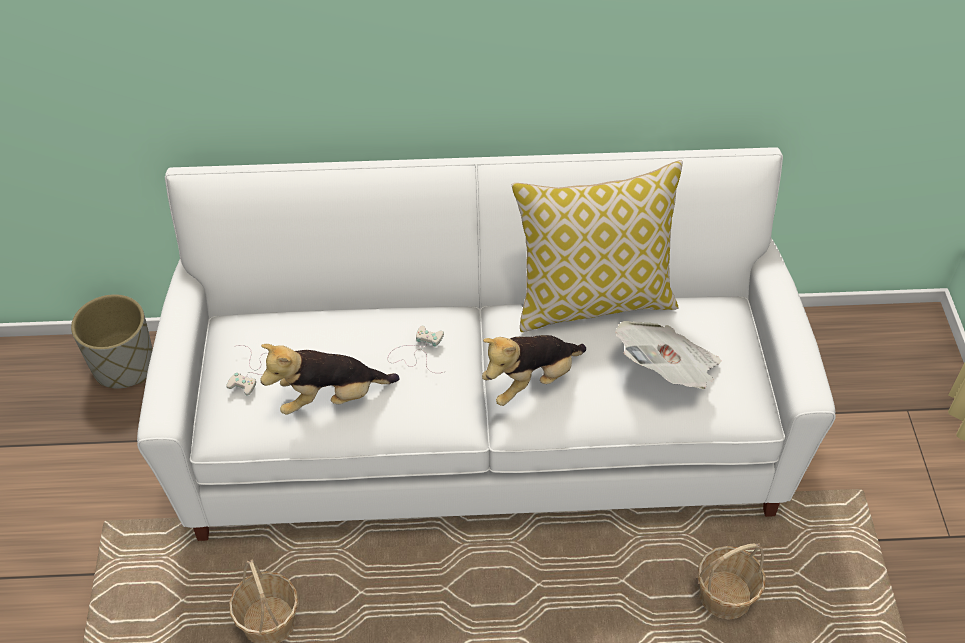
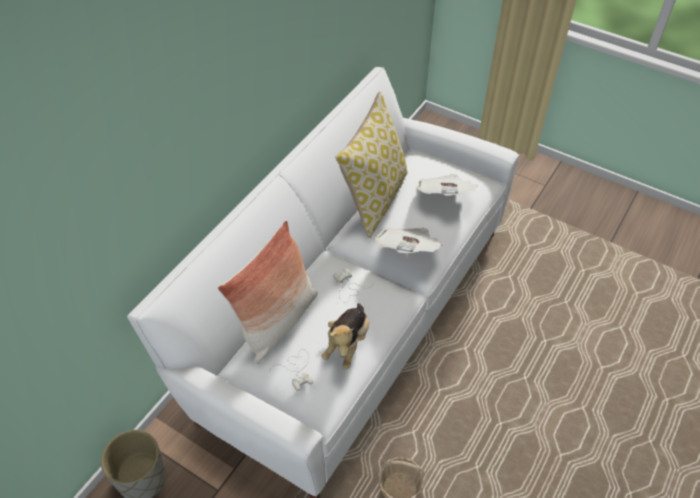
camera: 55 degrees left, 0 degrees up
(314, 317) = (277, 322): none -> pillow
(531, 381) = (408, 251): plush toy -> newspaper
(725, 596) = (522, 279): basket -> none

